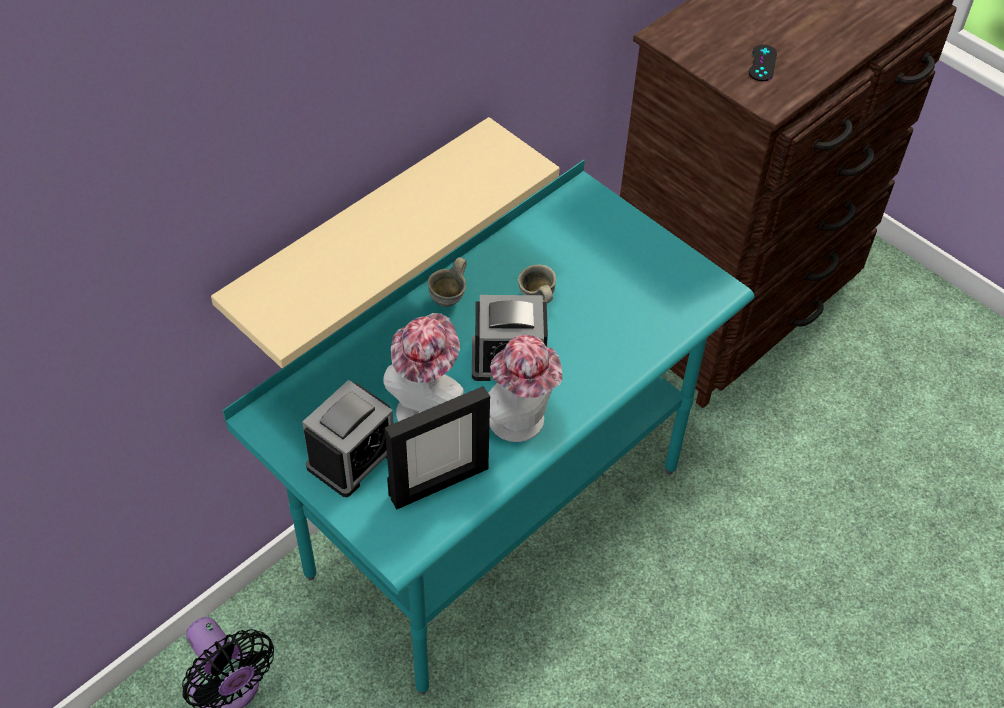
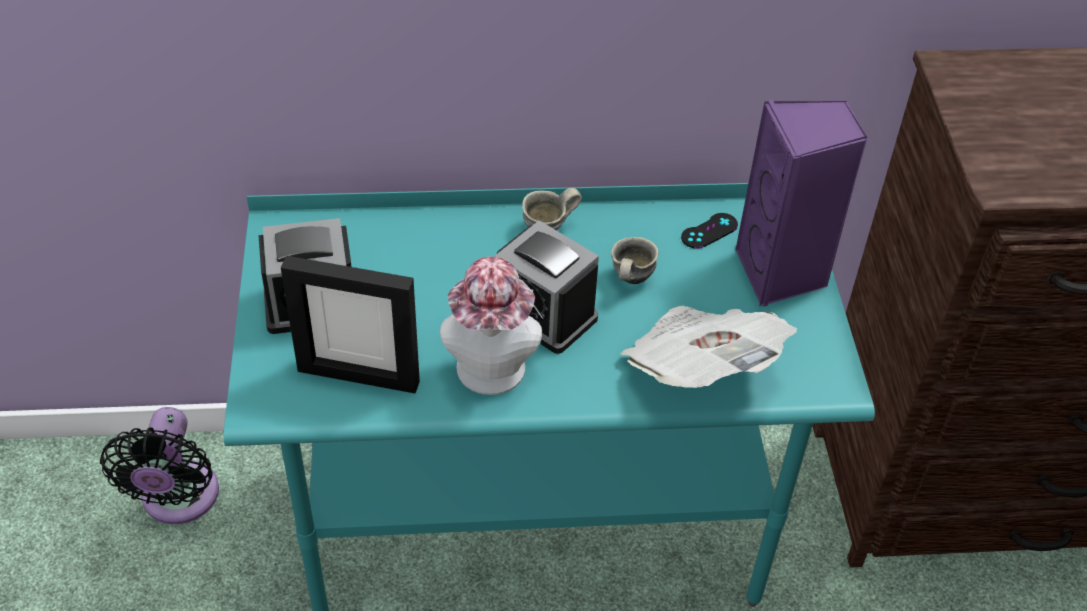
camera: 40 degrees right, 5 degrees down
(361, 236) = (466, 99): beige shelf -> none
(427, 406) = (423, 305): hat -> none
(621, 236) = (782, 274): none -> purple speaker
(638, 332) = (700, 370): none -> newspaper
(762, 63) = (1038, 145): black game controller -> black game controller (709, 231)

